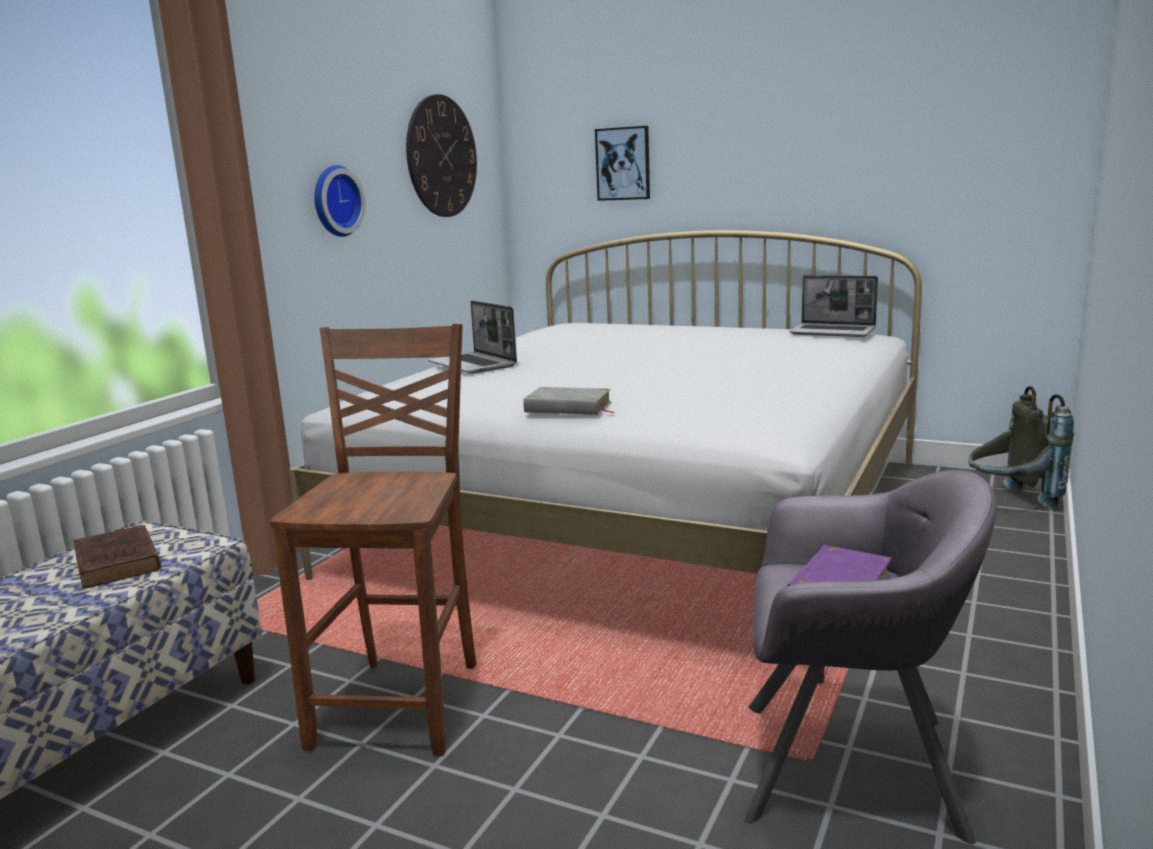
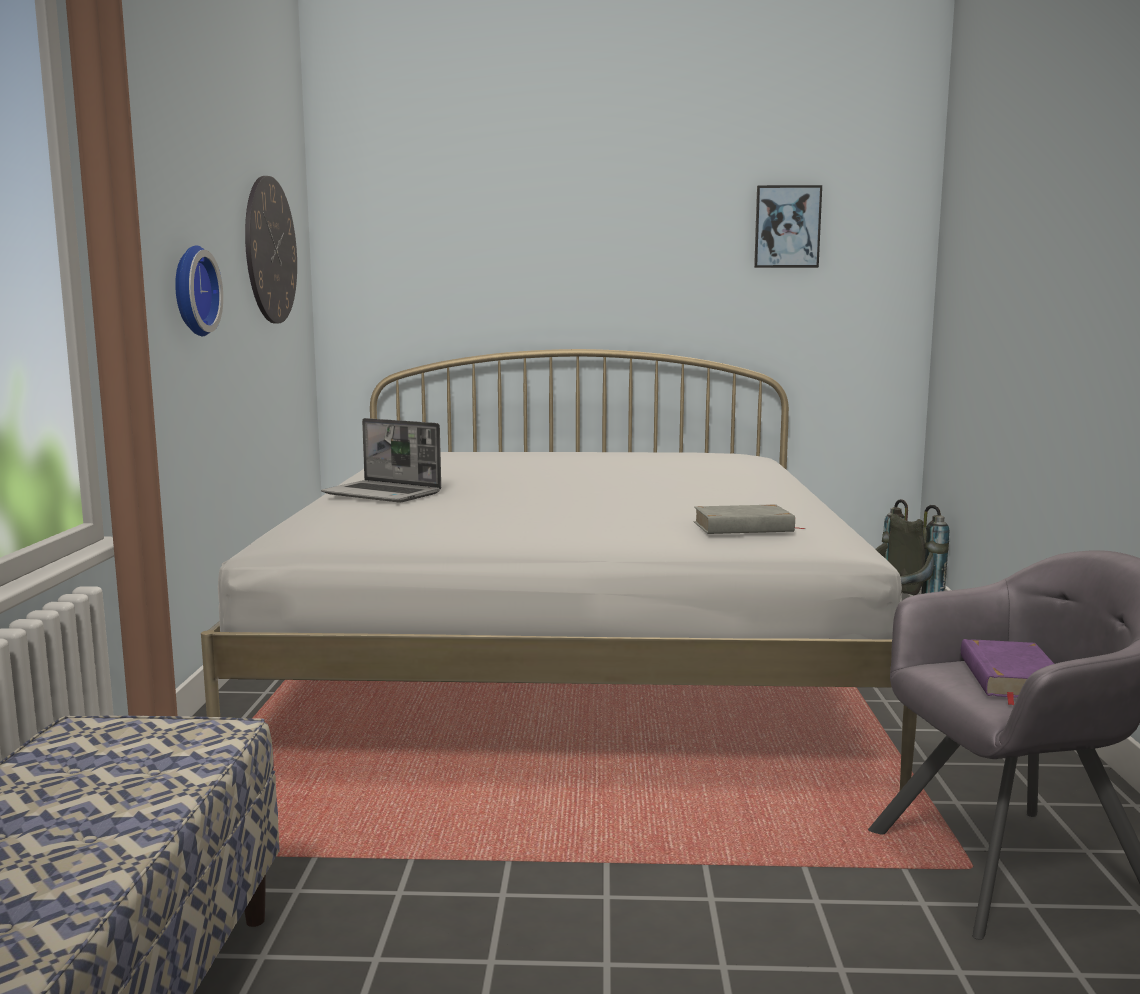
camera: 25 degrees left, 5 degrees down
(118, 563) = (112, 772): brown book -> none
(403, 703) = (496, 904): brown chair -> none
(568, 407) = (586, 528): grey book -> grey book (743, 527)
(623, 163) = (467, 274): picture -> picture (787, 227)
(834, 332) = (721, 453): laptop -> none

